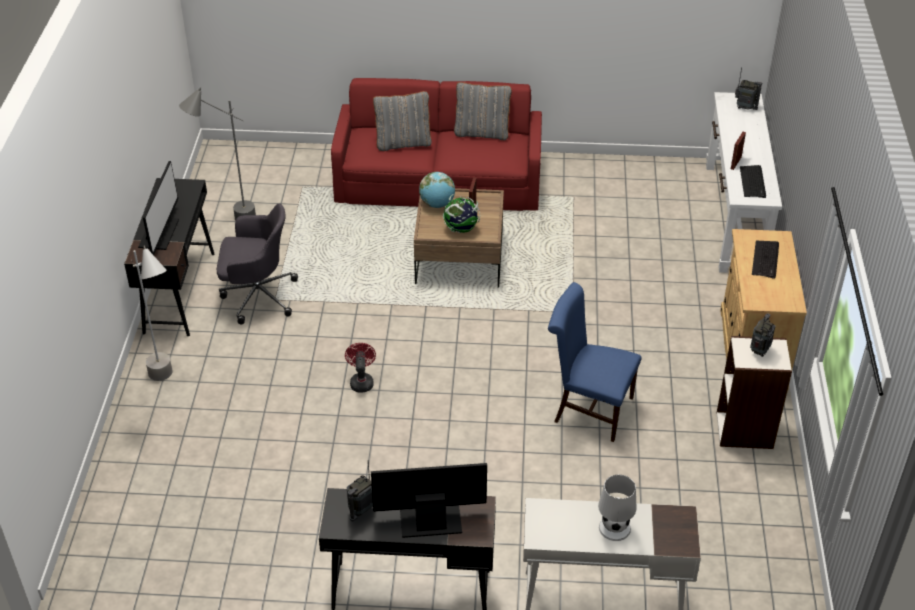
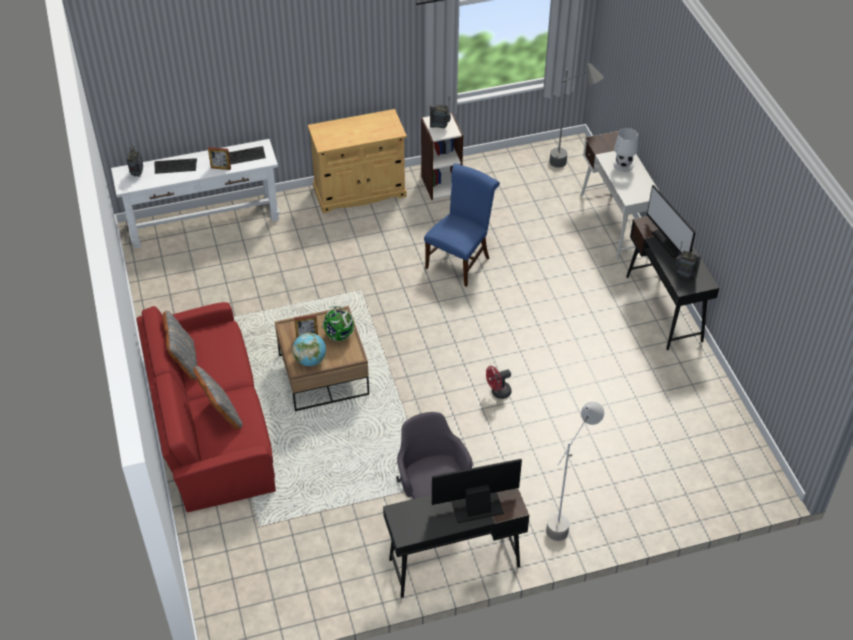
camera: 110 degrees left, 5 degrees up
(228, 224) = (340, 566): grey floor lamp -> grey floor lamp (570, 167)
(588, 409) = (460, 261): blue chair -> blue chair turned 150 degrees counterclockwise
(765, 259) = (347, 132): keyboard -> keyboard (175, 166)

